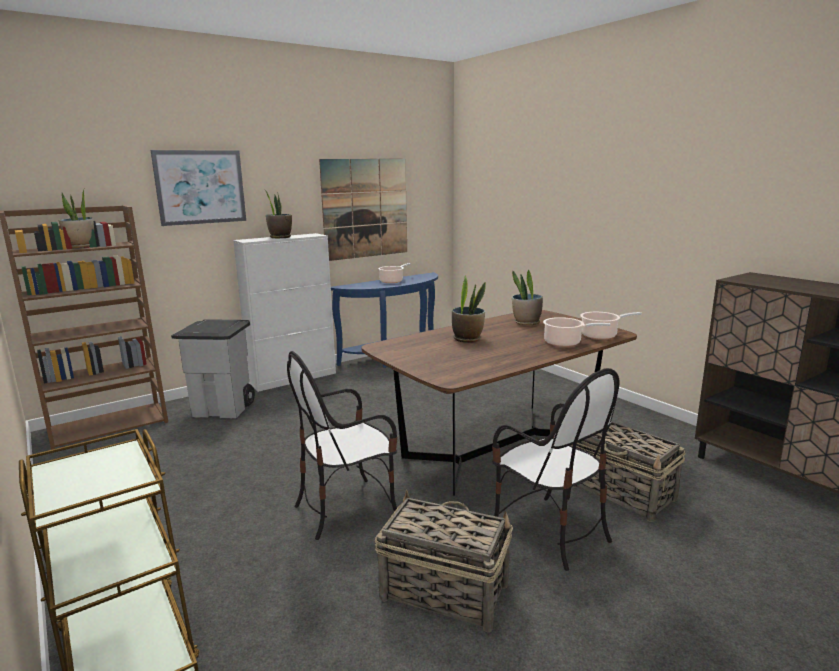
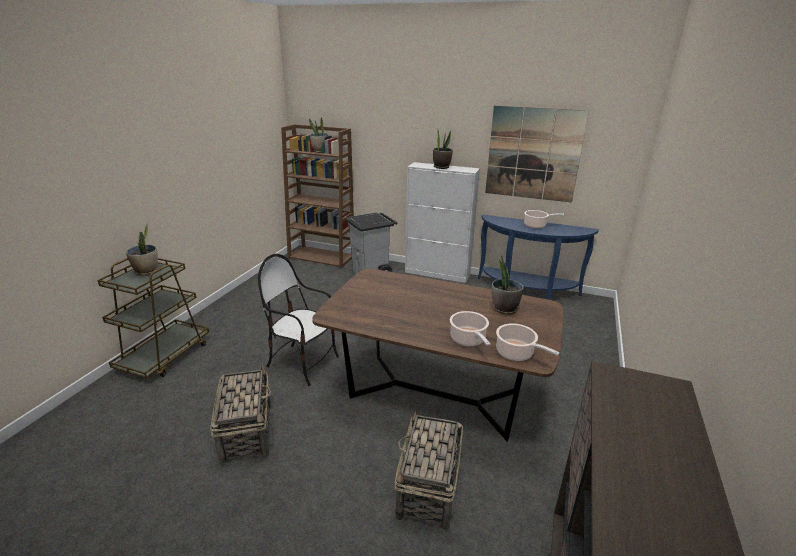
camera: 55 degrees right, 10 degrees up
(200, 187) = (398, 121): picture -> none
(467, 339) = (425, 297): potted plant -> potted plant (147, 271)
(549, 532) = (338, 459): chair -> none

